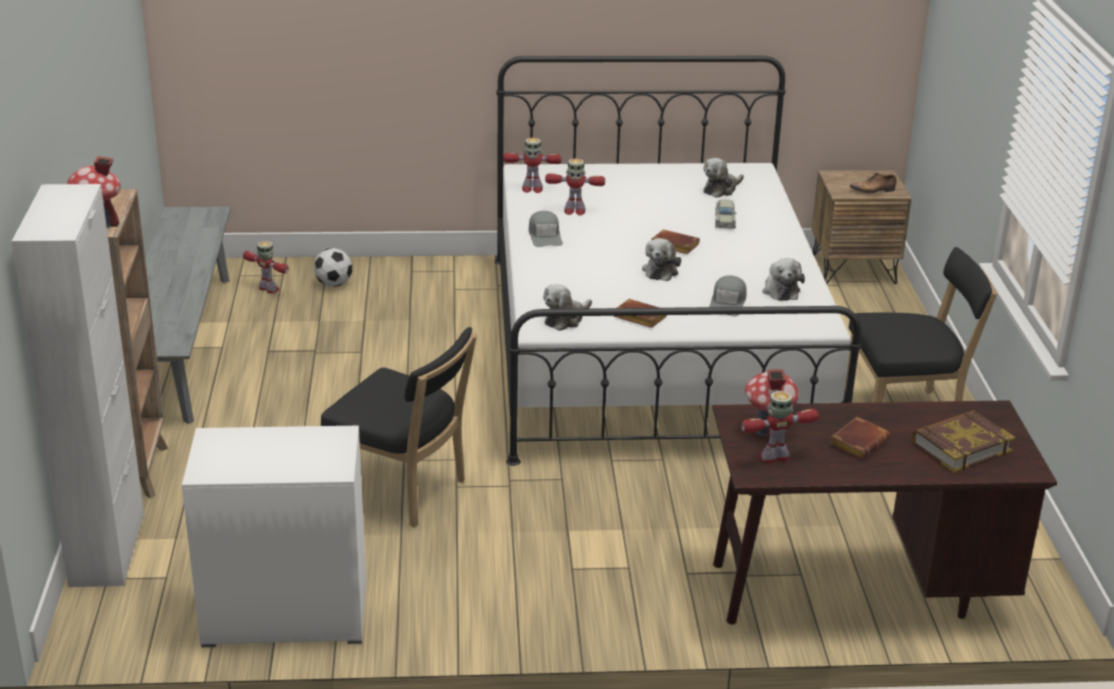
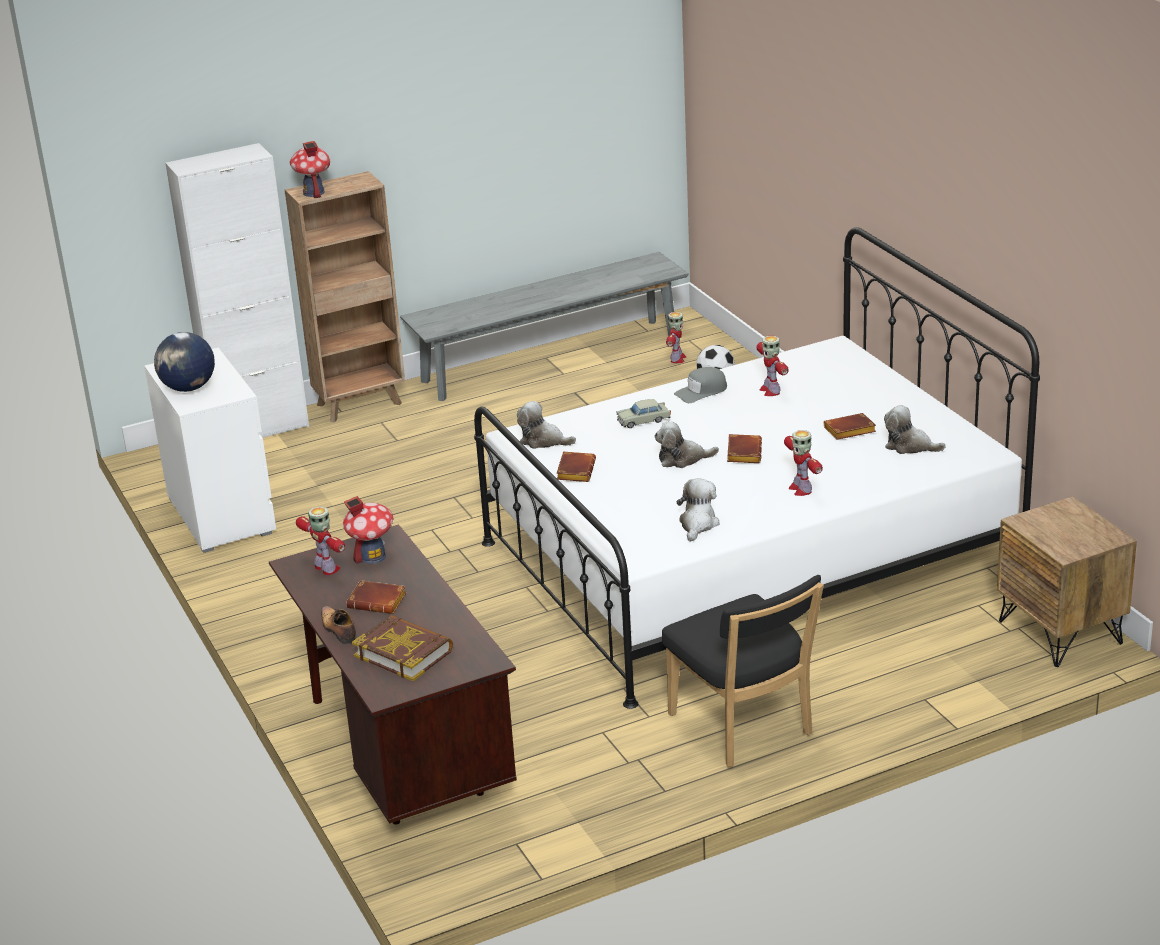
camera: 70 degrees right, 0 degrees up
(286, 464) = (188, 388): none -> globe
(403, 492) = (407, 510): black chair -> none
(531, 189) = (798, 360): toy robot -> toy robot (800, 489)
(676, 202) = (849, 431): none -> brown book
(725, 220) = (832, 464): beige toy car -> beige toy car (643, 420)
(728, 303) = (645, 504): grey cap -> none
(780, 290) = (698, 524): plush toy -> plush toy turned 135 degrees clockwise
(873, 190) = (1054, 538): shoe -> shoe (338, 630)

